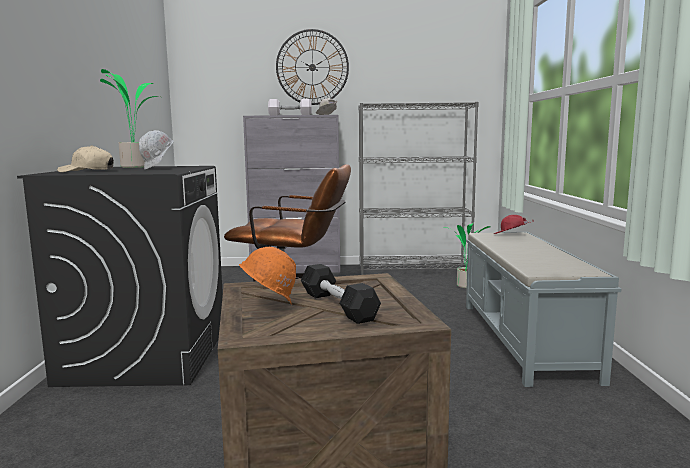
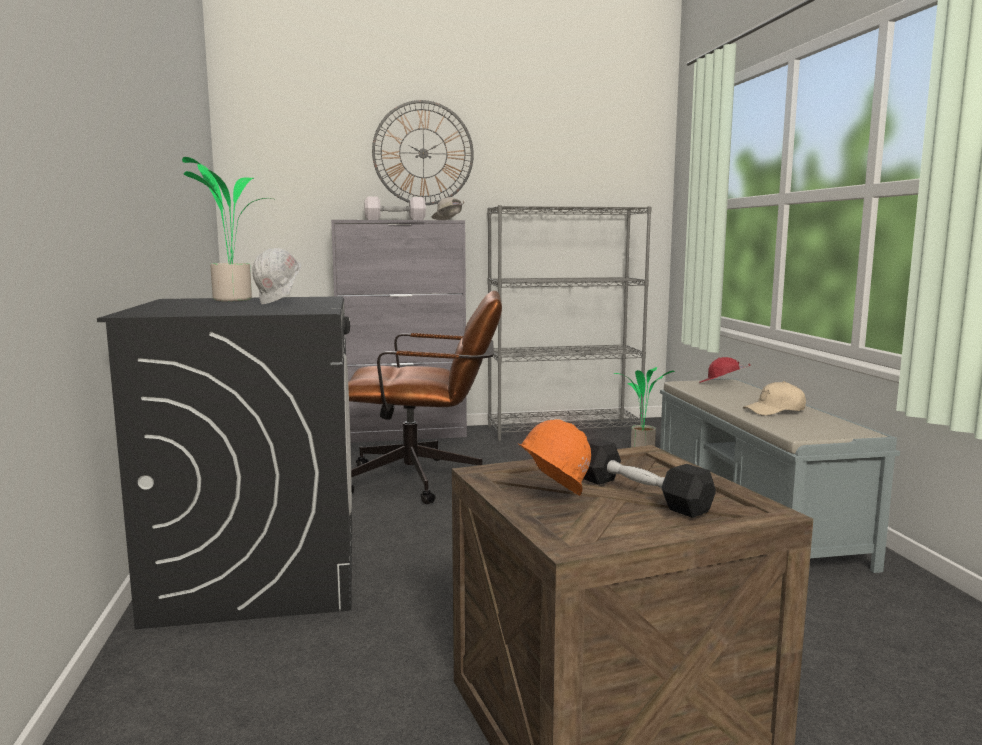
camera: 10 degrees left, 0 degrees up
(87, 171) = (184, 308): beige cap -> beige cap (775, 411)

